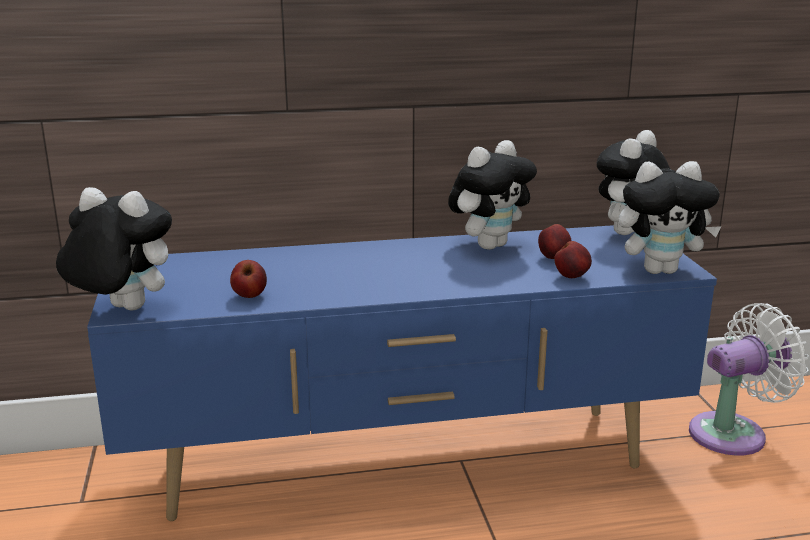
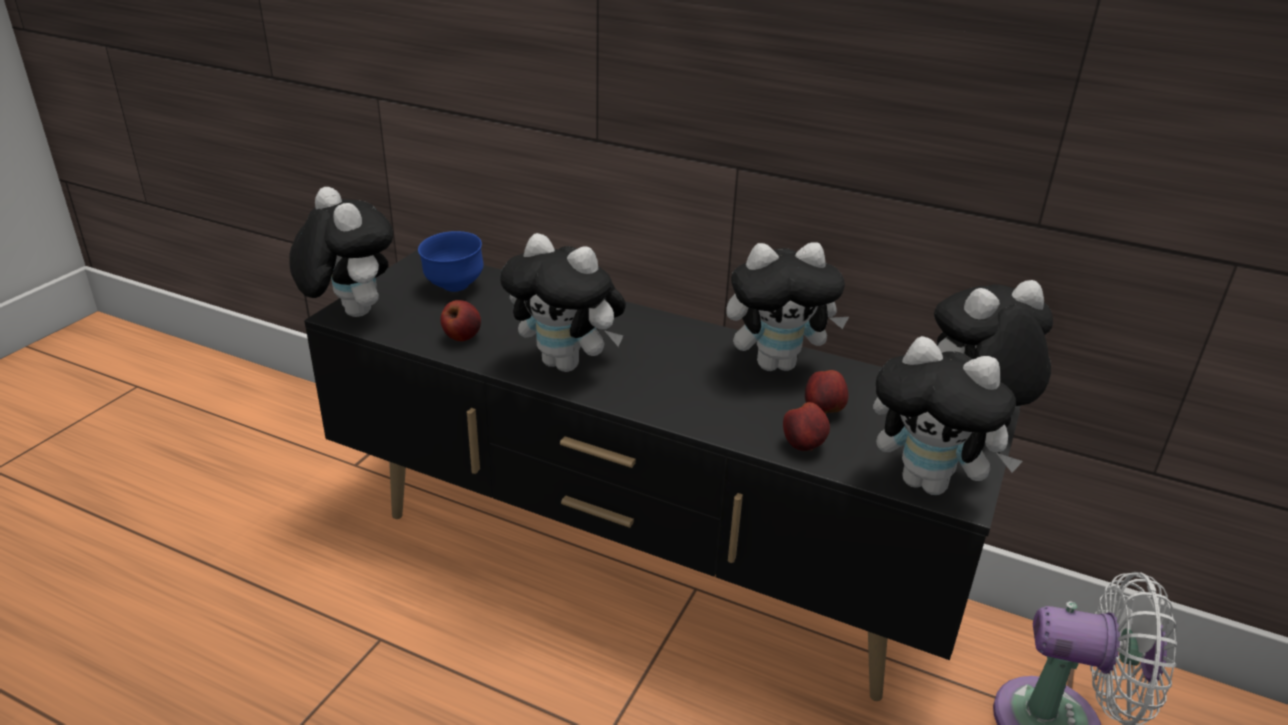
camera: 35 degrees right, 10 degrees up
(187, 271) = (453, 287): none -> blue bowl
(356, 285) = (567, 364): none -> plush toy
(406, 464) = (639, 564): blue tv stand -> black tv stand

